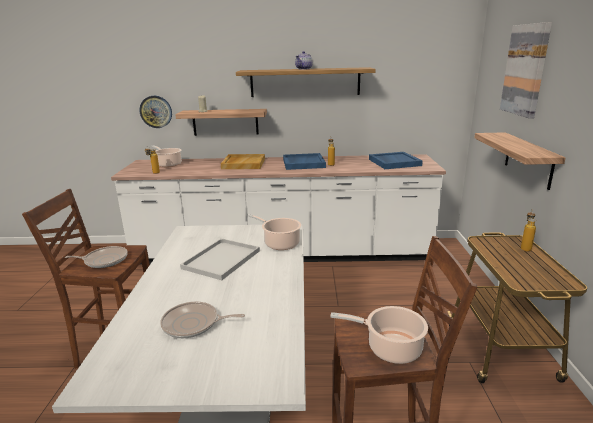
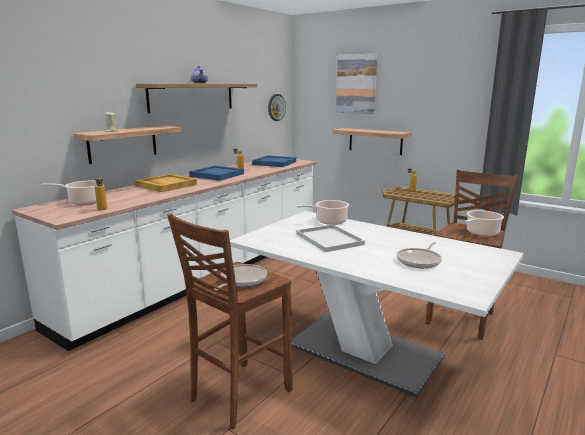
camera: 55 degrees left, 5 degrees down
(156, 111) = (38, 137): wall clock -> wall clock (276, 107)

